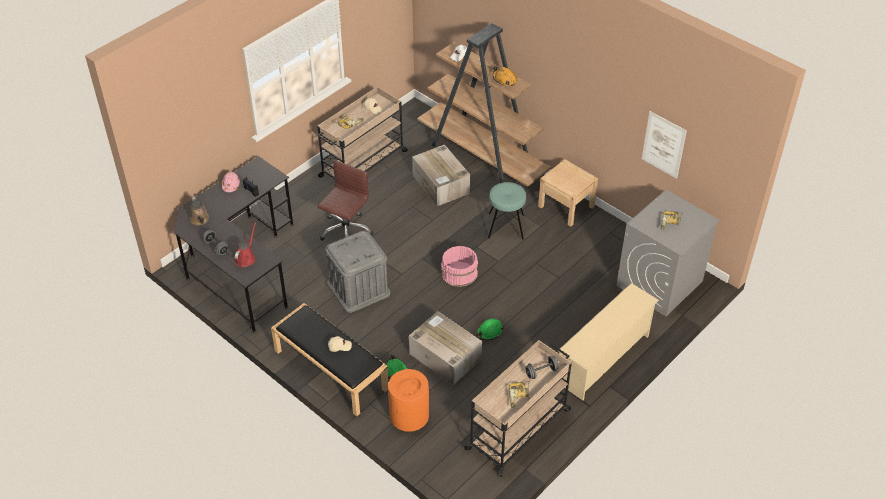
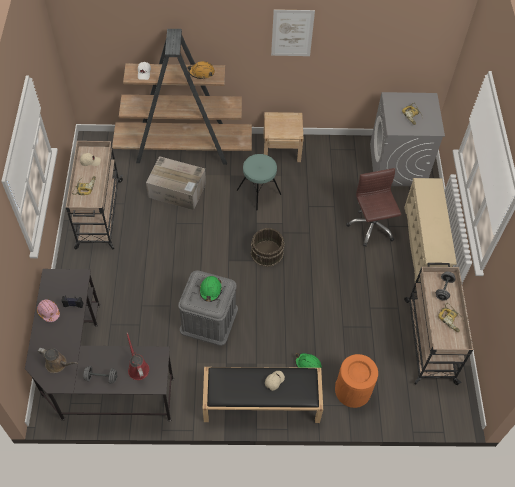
camera: 45 degrees left, 10 degrees up
(346, 231) = (147, 279): brown office chair -> brown office chair (371, 226)
(444, 356) = (326, 325): cardboard box -> none
(459, 274) = (267, 253): pink bucket -> brown bucket
(489, 332) = (335, 282): green hard hat -> green hard hat (210, 290)
(663, 144) = (369, 57): picture -> picture (292, 33)

